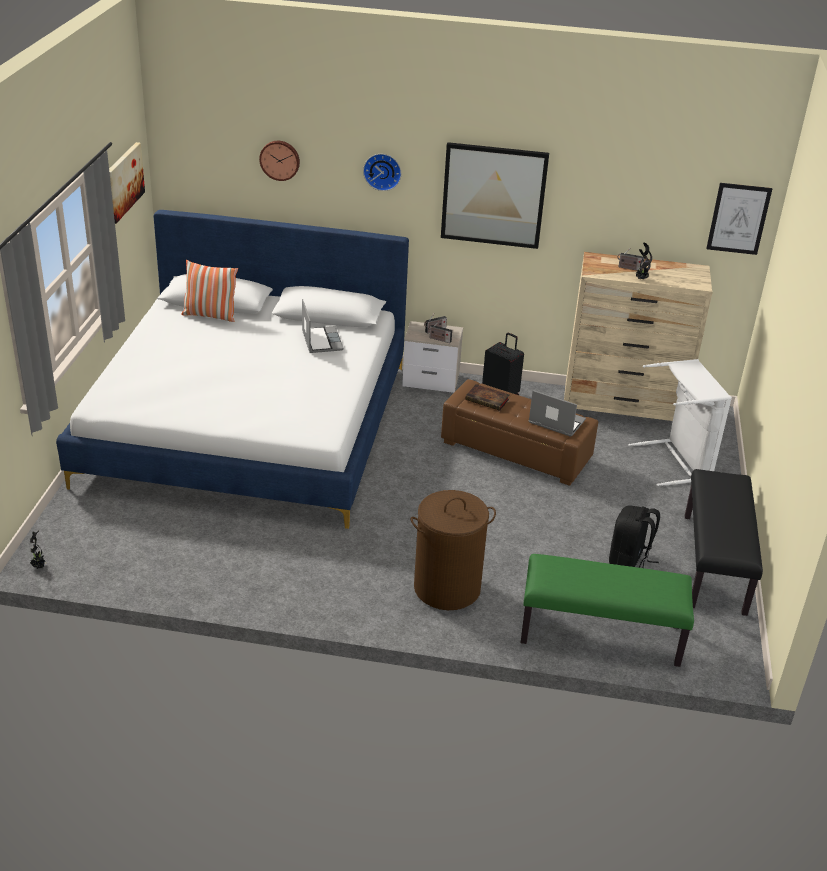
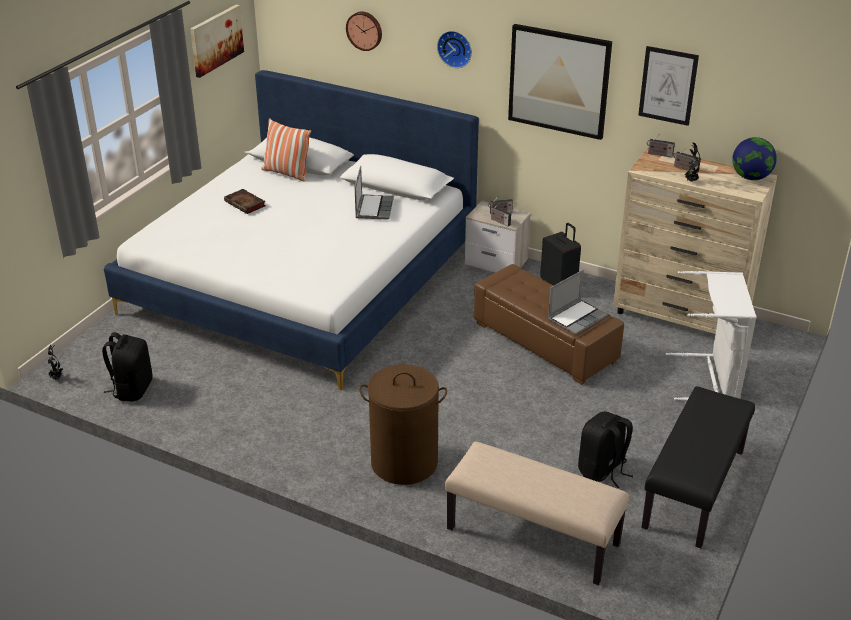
camera: 20 degrees right, 0 degrees up
(130, 564) = (132, 389): none -> black backpack
(488, 400) = (520, 286): book -> book (246, 204)
(555, 422) = (577, 317): laptop -> laptop turned 90 degrees clockwise
(598, 257) = (659, 154): none -> radio
(599, 635) = (531, 537): green bench -> beige bench
(689, 270) = (751, 177): none -> globe
(738, 218) = (808, 127): picture -> picture (668, 85)

